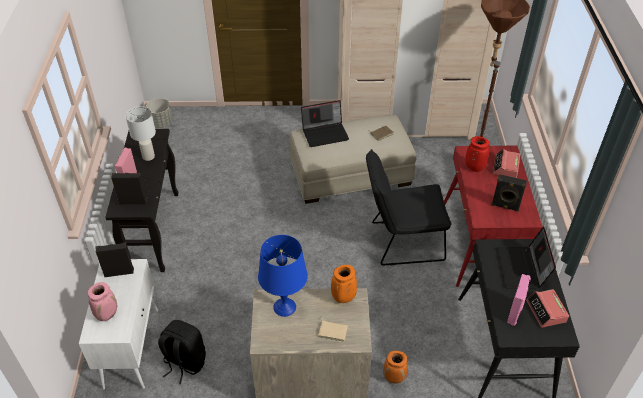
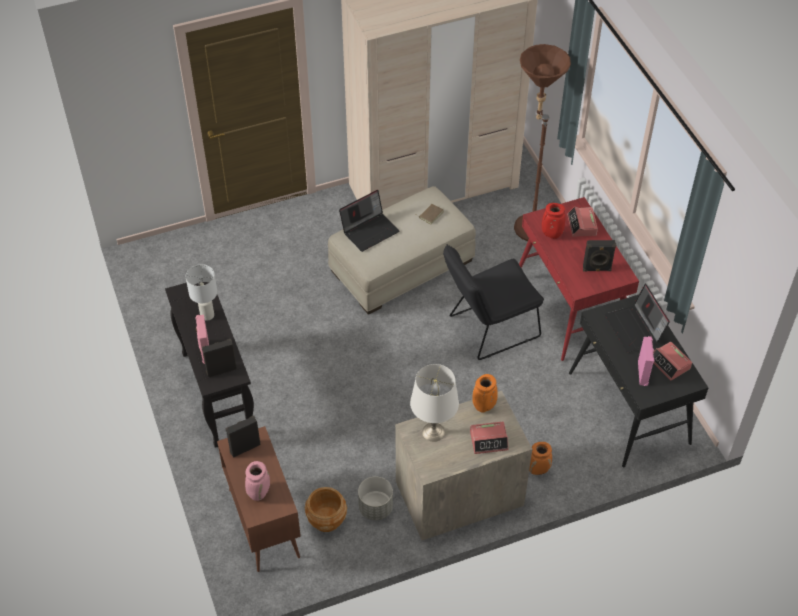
camera: 20 degrees left, 5 degrees up
(131, 347) = (263, 522): white cabinet -> brown cabinet
(161, 123) = (150, 261): grey planter -> grey planter (375, 508)
(184, 362) = (326, 520): black backpack -> brown planter
(284, 306) = (433, 432): blue table lamp -> white table lamp
(333, 331) = (489, 440): beige book -> alarm clock

